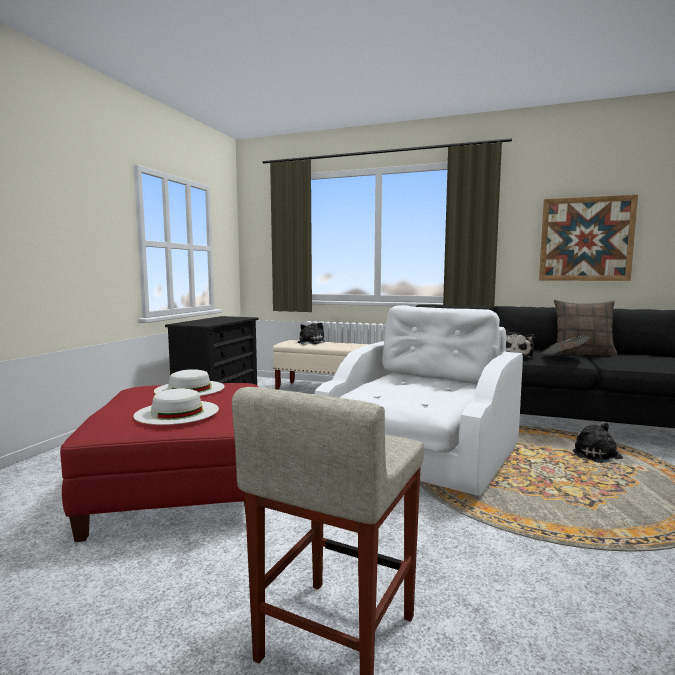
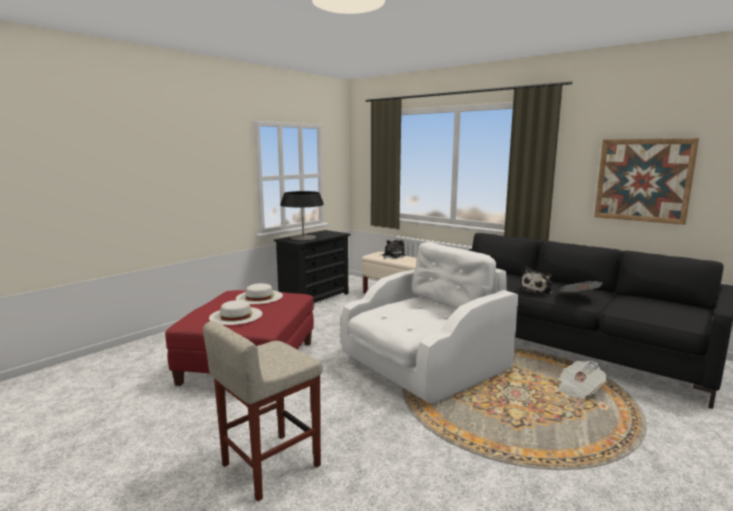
camera: 20 degrees right, 5 degrees up
(204, 322) = (303, 237): none -> table lamp
(582, 353) = (610, 293): pillow -> none
(599, 457) = (578, 390): plush toy -> newspaper

